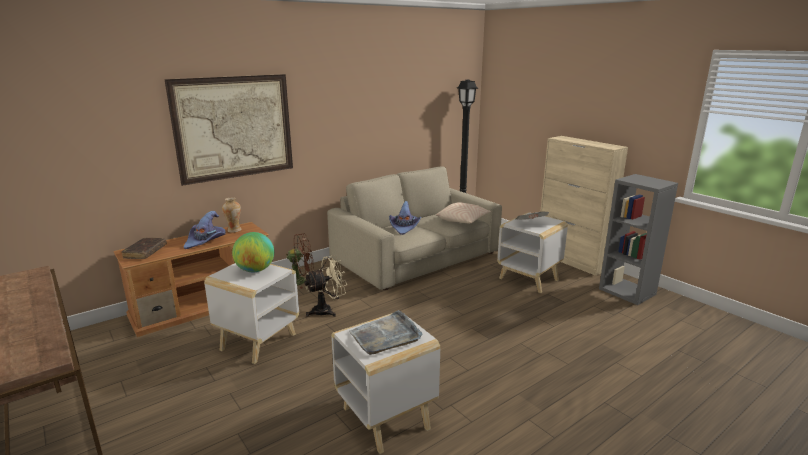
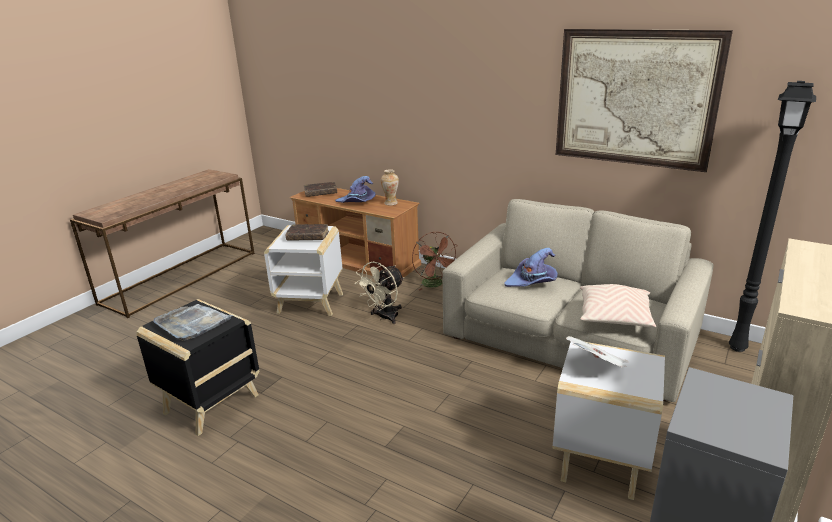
camera: 70 degrees right, 5 degrees up
(234, 127) = (412, 99): picture -> picture (634, 99)
(255, 270) = (308, 237): globe -> brown book
(327, 310) = (384, 317): beige fan -> beige fan turned 90 degrees clockwise
(387, 419) = (210, 405): white side table -> black side table

